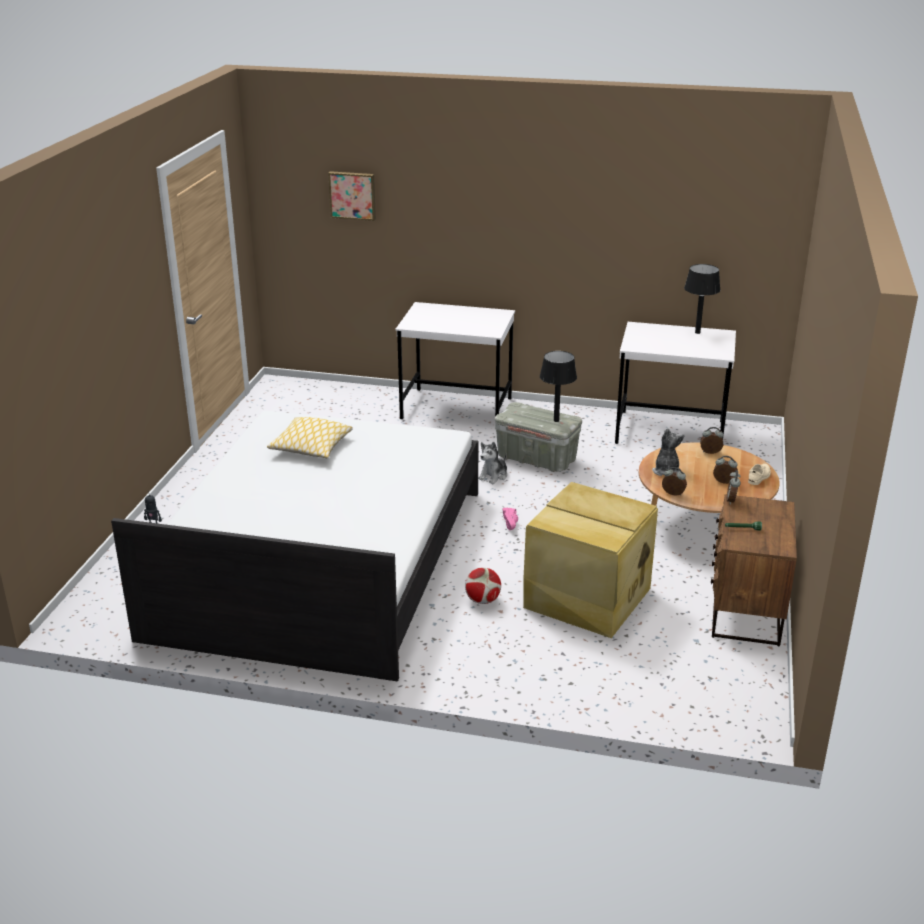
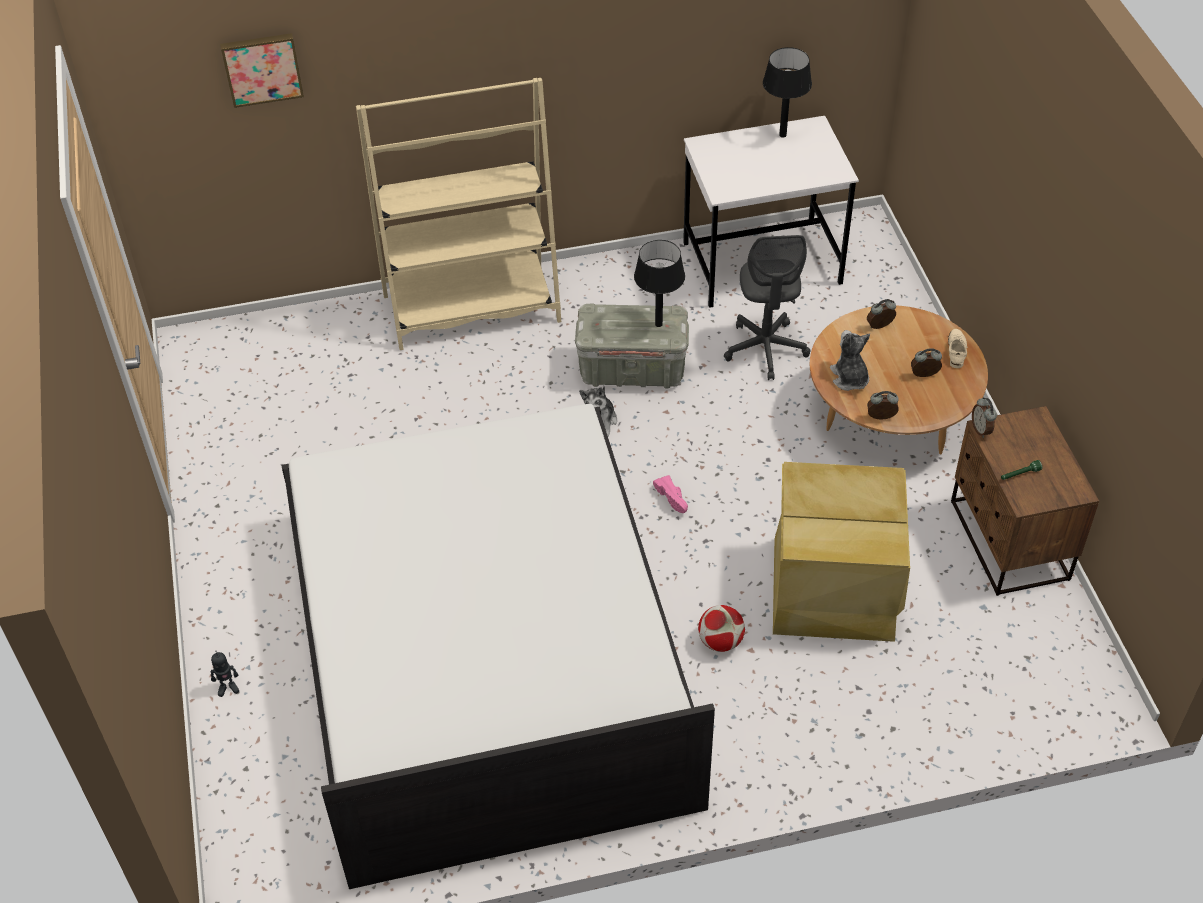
camera: 25 degrees left, 20 degrees up
(311, 447) = (413, 510): pillow -> none
(457, 408) = (472, 309): white desk -> beige bookcase
(638, 471) = (765, 349): none -> grey office chair

